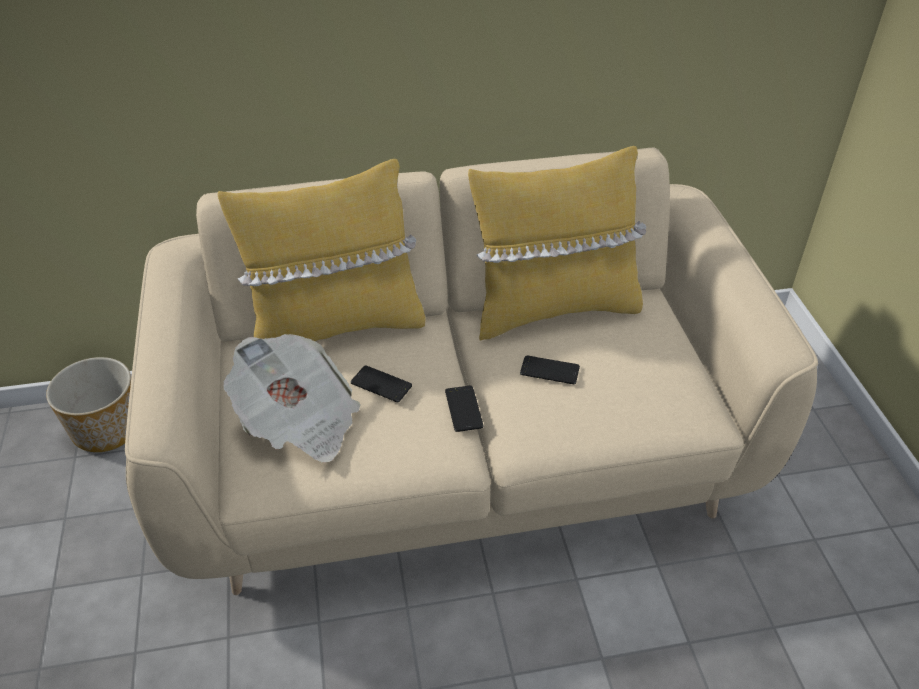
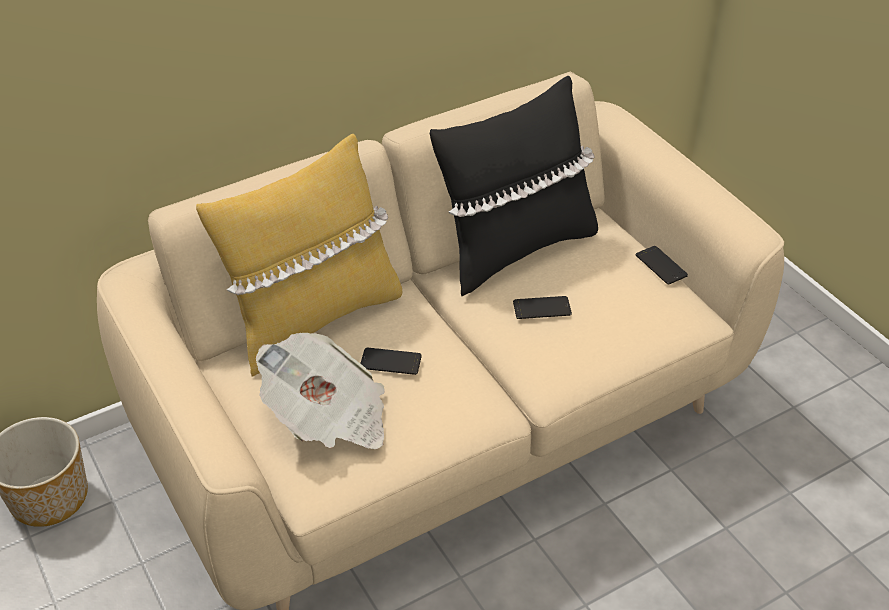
camera: 20 degrees left, 0 degrees up
(464, 409) = (479, 364): phone -> phone (661, 265)
(553, 309) = (515, 249): yellow pillow -> black pillow

